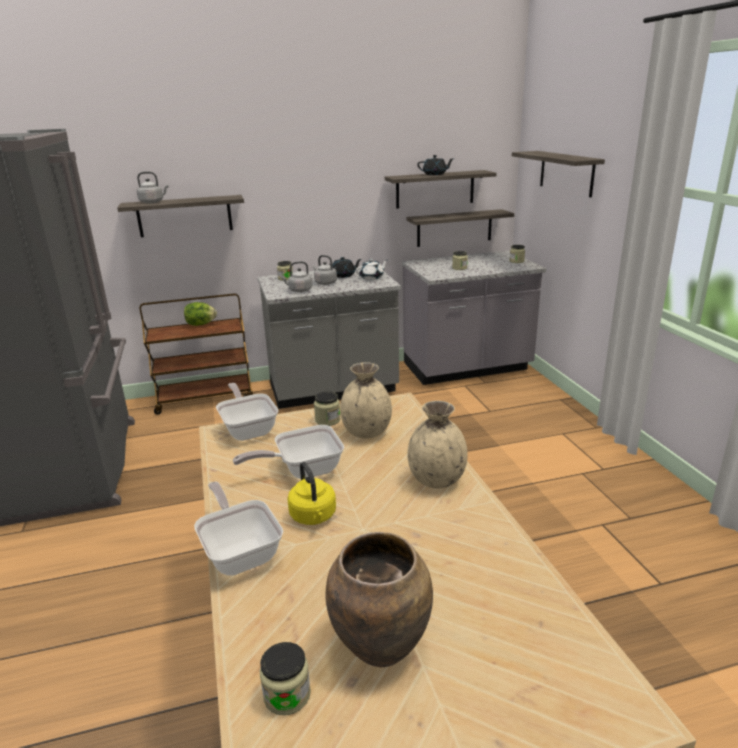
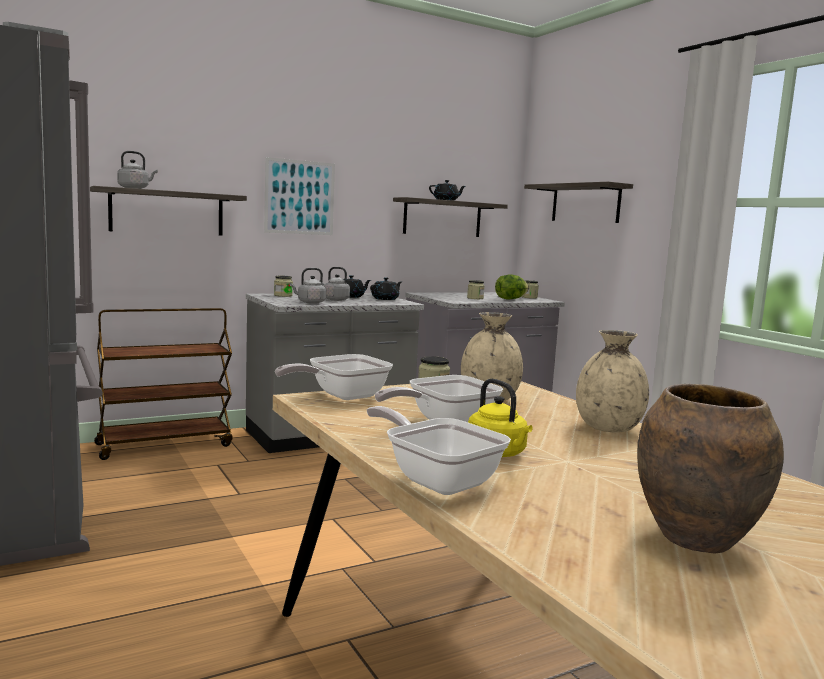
camera: 15 degrees left, 15 degrees down
(201, 324) = (171, 346): lettuce -> lettuce (510, 299)
(248, 429) = (341, 396): frying pan -> frying pan turned 90 degrees counterclockwise
(287, 694) = (630, 581): jar -> none
(296, 188) = (299, 197): none -> picture
(372, 277) = (385, 299): white teapot -> black teapot
(454, 228) = (460, 262): shelf -> none

